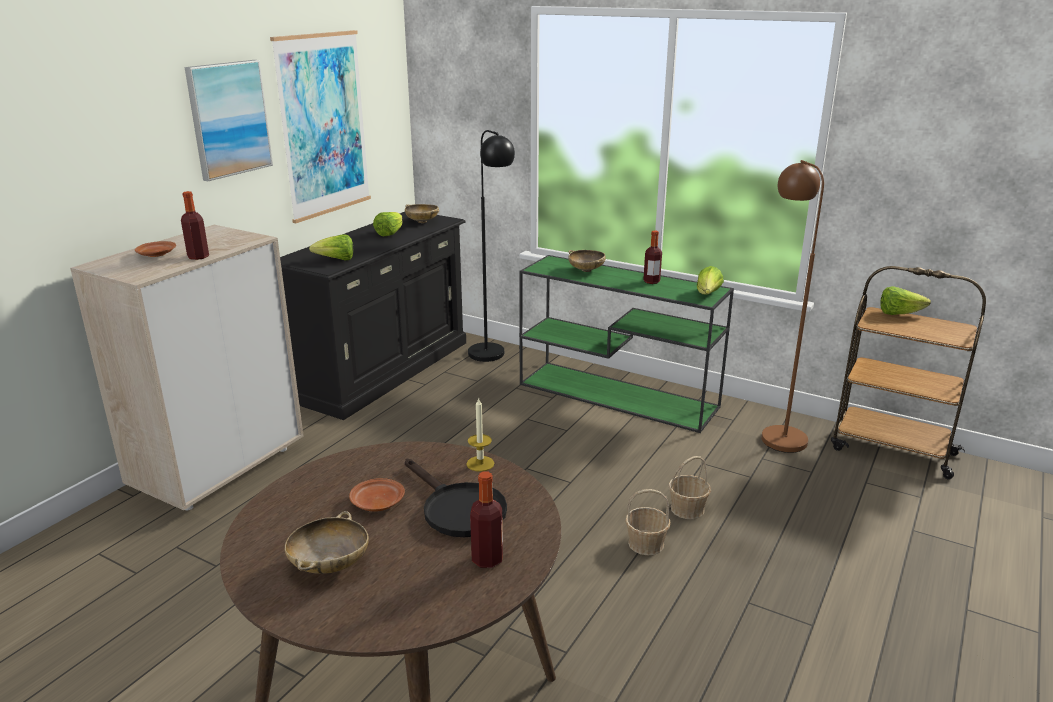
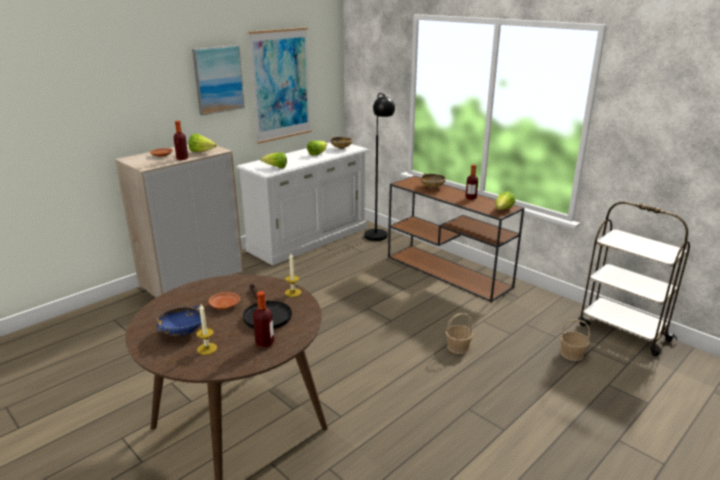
camera: 15 degrees right, 0 degrees up
(329, 565) = (181, 333): beige bowl -> blue bowl
(383, 370) = (309, 239): black cabinet -> white cabinet
(392, 587) = (207, 348): none -> candle
(619, 396) = (449, 272): green console table -> brown console table
(646, 544) = (420, 363): basket -> basket (572, 354)
(776, 434) = (543, 309): brown floor lamp -> none
(891, 451) = (622, 332): brown cart -> white cart
(899, 314) = (633, 236): lettuce -> lettuce (202, 152)

